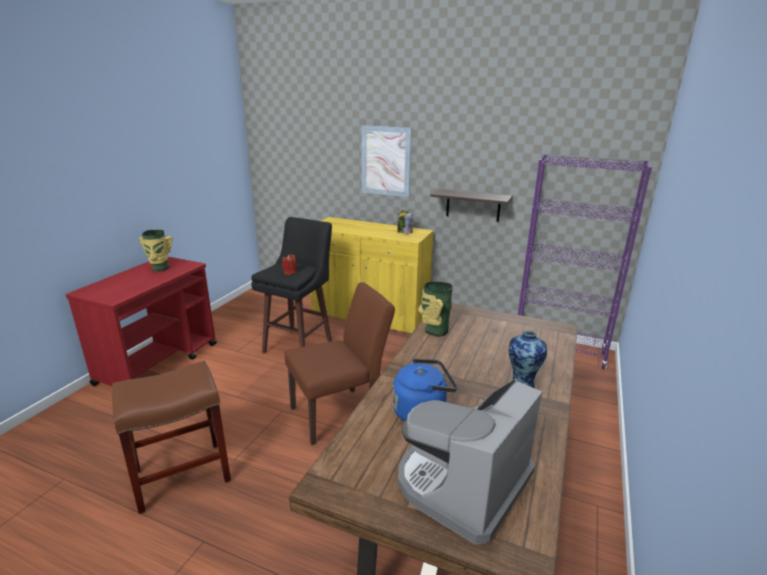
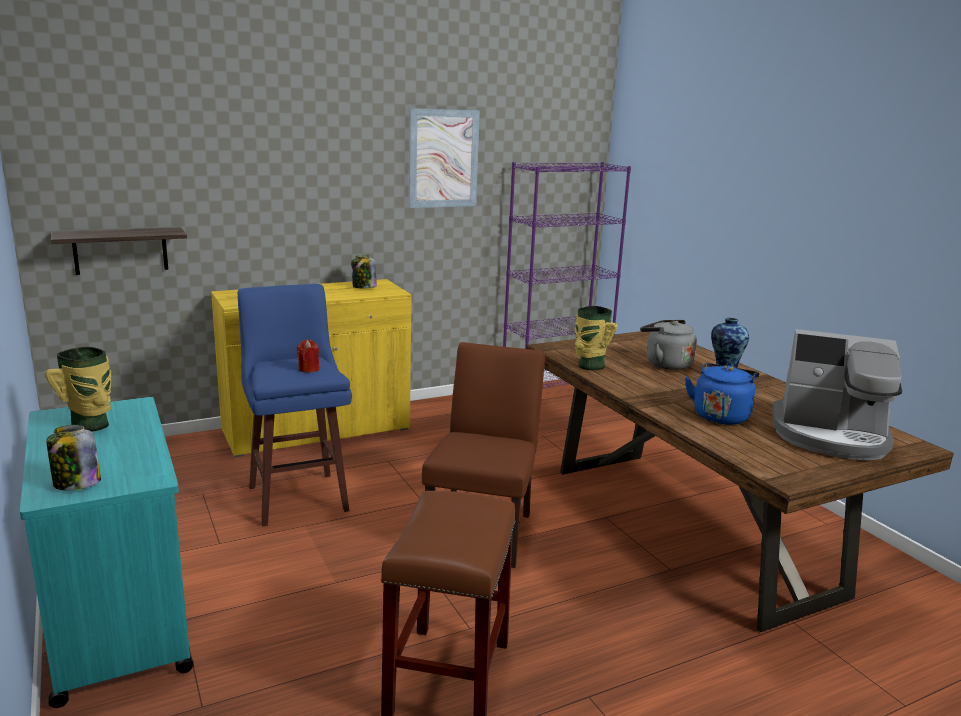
camera: 50 degrees left, 5 degrees down
(98, 290) = (76, 483): none -> jar
(159, 363) = (118, 617): red cart -> turquoise cart
(299, 346) = (298, 497): black stool -> blue stool
(386, 161) = (306, 188): picture -> picture (443, 158)
(462, 484) = (830, 436): coffee machine -> coffee machine turned 60 degrees counterclockwise
(473, 205) = (432, 236): shelf -> shelf (120, 250)
(497, 353) = (665, 364): none -> grey kettle

